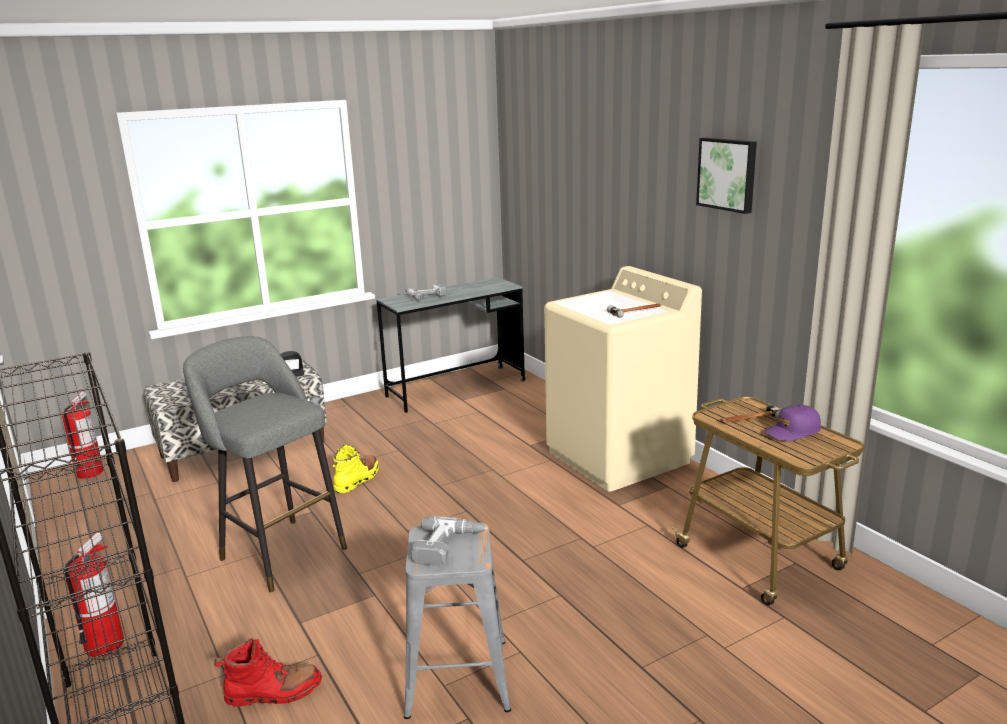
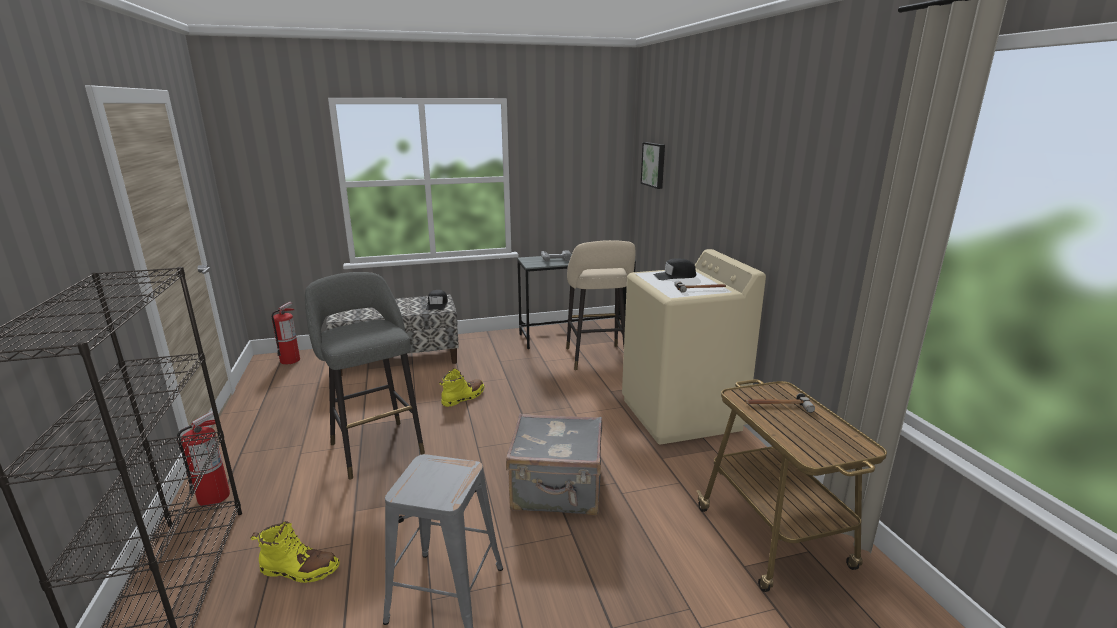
camera: 15 degrees right, 0 degrees up
(273, 693) = (299, 570): red boot -> yellow boot
(448, 547) = (435, 480): power drill -> none
(496, 412) = (597, 359): none -> beige stool
(523, 557) = (557, 490): none -> grey suitcase
(599, 301) = (674, 276): none -> black cap
(728, 174) = (798, 168): picture -> picture (654, 165)
(792, 431) = (813, 425): purple cap -> none

